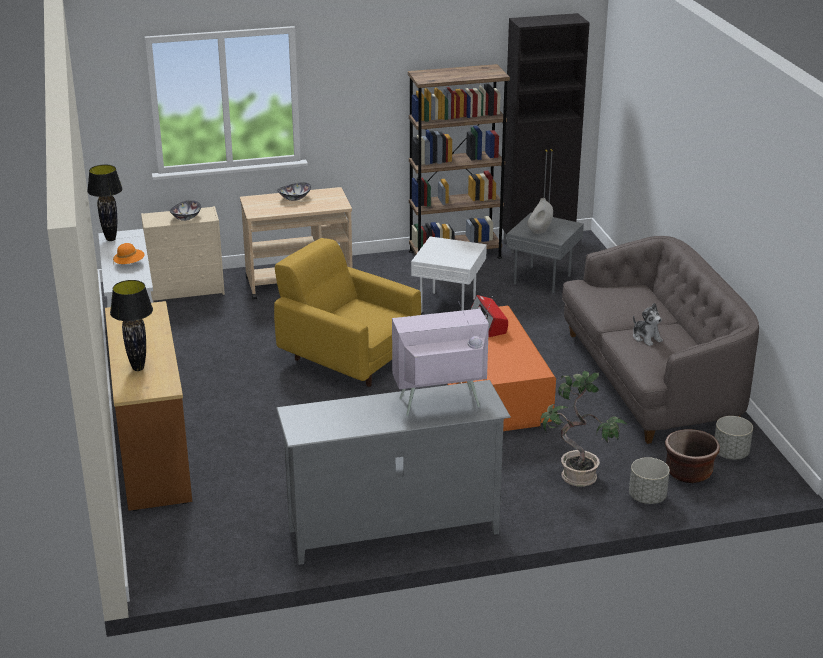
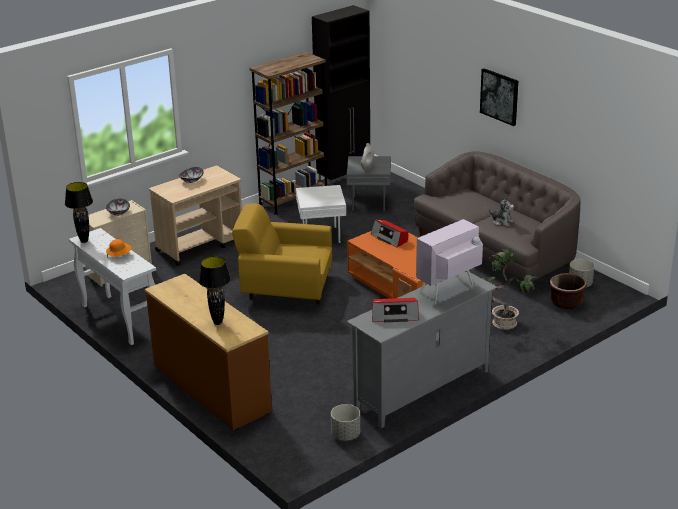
camera: 25 degrees left, 0 degrees up
(340, 417) = (394, 315): none -> radio
(647, 497) = (555, 324): grey planter -> grey planter (345, 435)
(704, 164) = (499, 96): none -> picture

